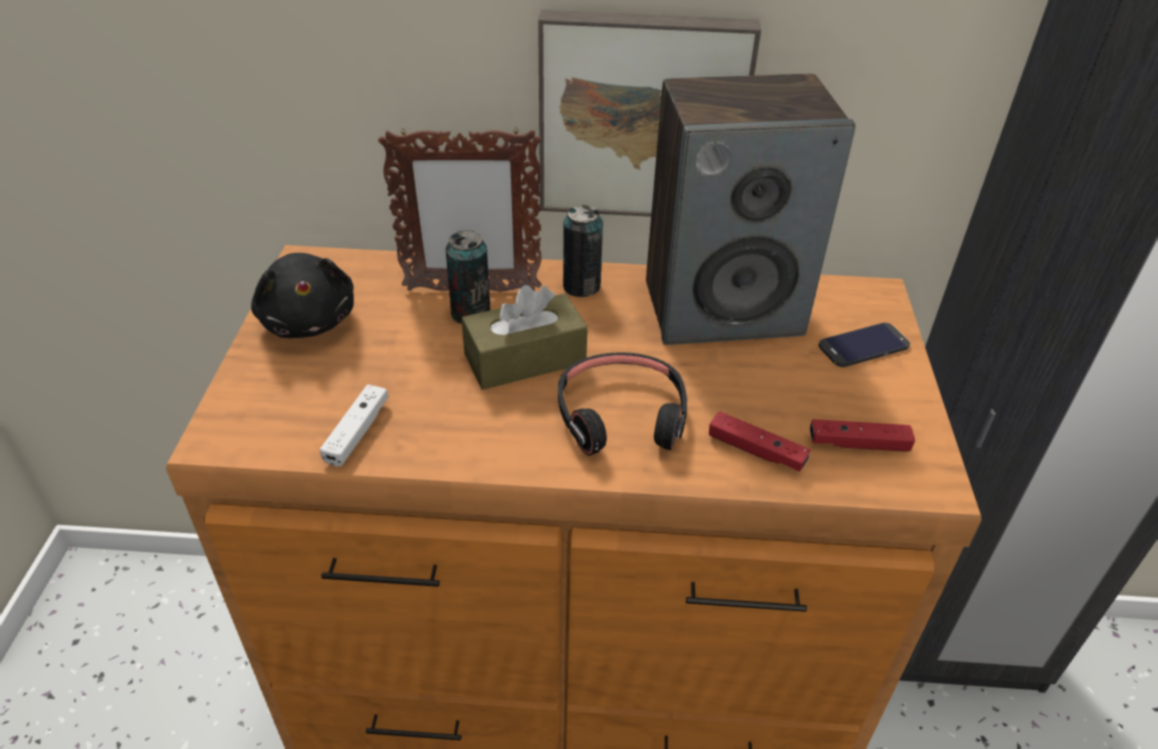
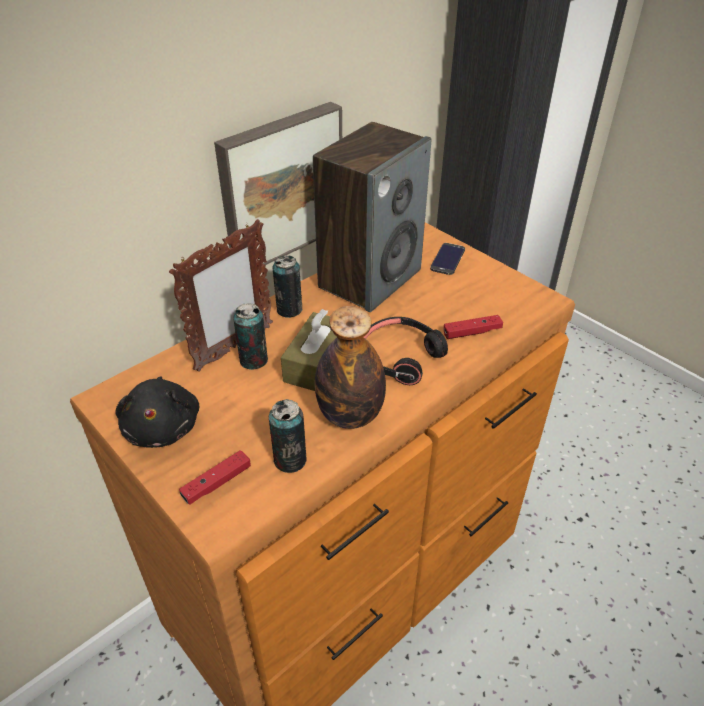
camera: 45 degrees left, 0 degrees up
(309, 320) = (163, 427): black plush toy -> black plush toy turned 60 degrees clockwise
(357, 432) = (290, 460): white game controller -> can
(475, 435) = (350, 415): none -> bottle
(858, 444) = (502, 302): red game controller -> red game controller (217, 483)

